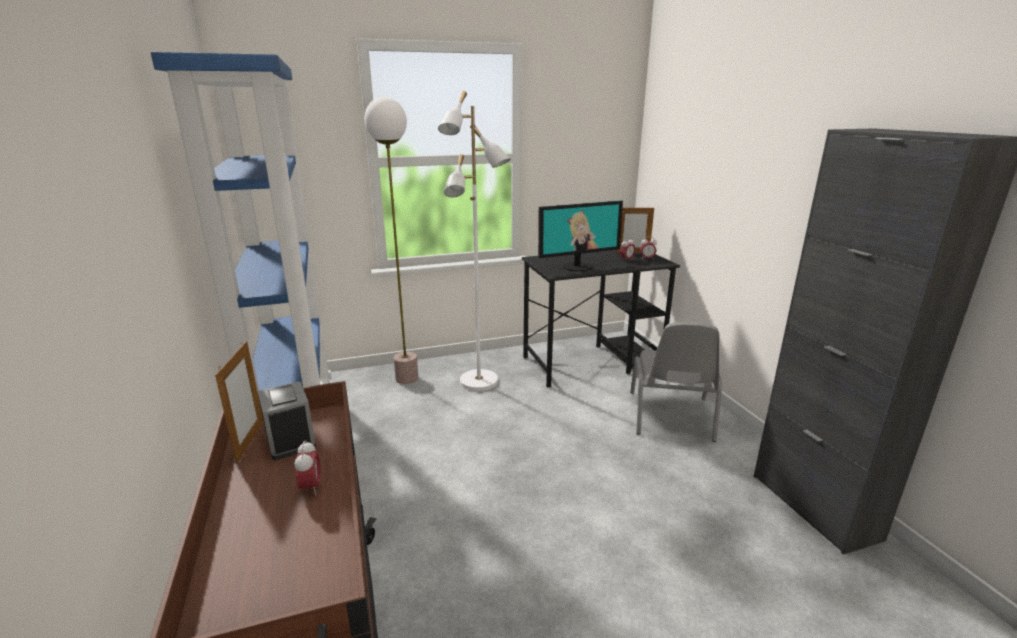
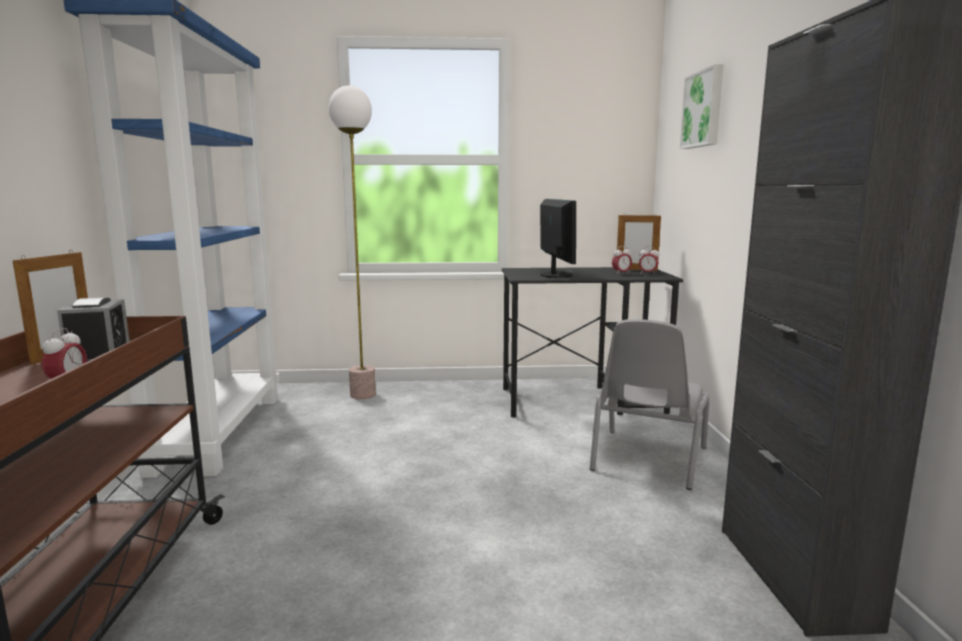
camera: 15 degrees right, 10 degrees down
(479, 382) = (437, 405): white floor lamp -> none
(578, 266) = (555, 275): monitor -> monitor turned 90 degrees counterclockwise
(703, 126) = (704, 109): none -> picture

